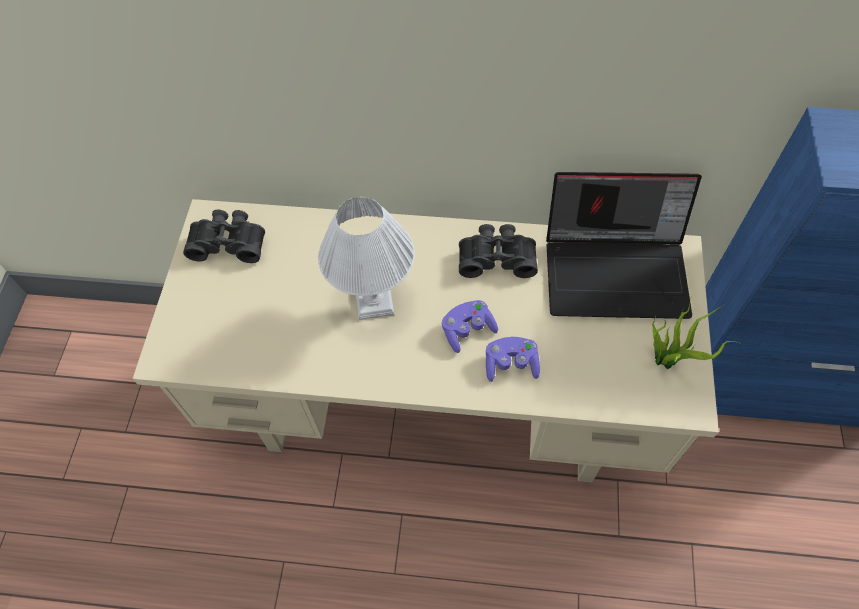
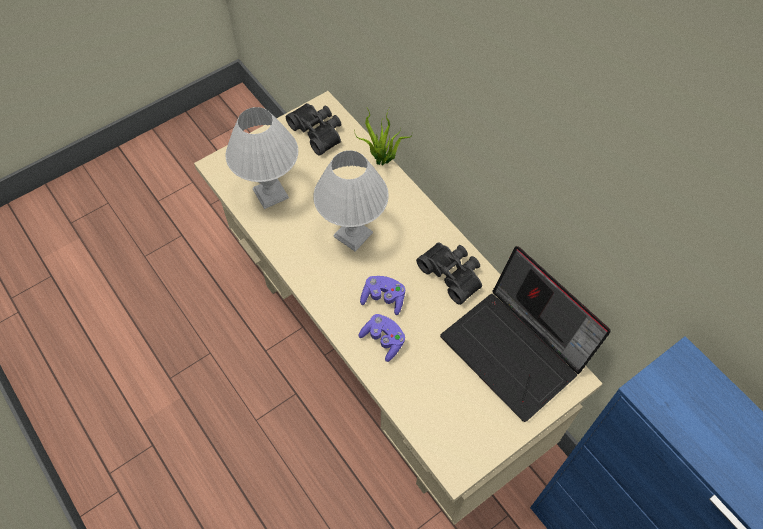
camera: 45 degrees right, 0 degrees up
(252, 336) = (271, 194): none -> white table lamp
(668, 361) = (477, 431): potted plant -> potted plant (382, 161)

